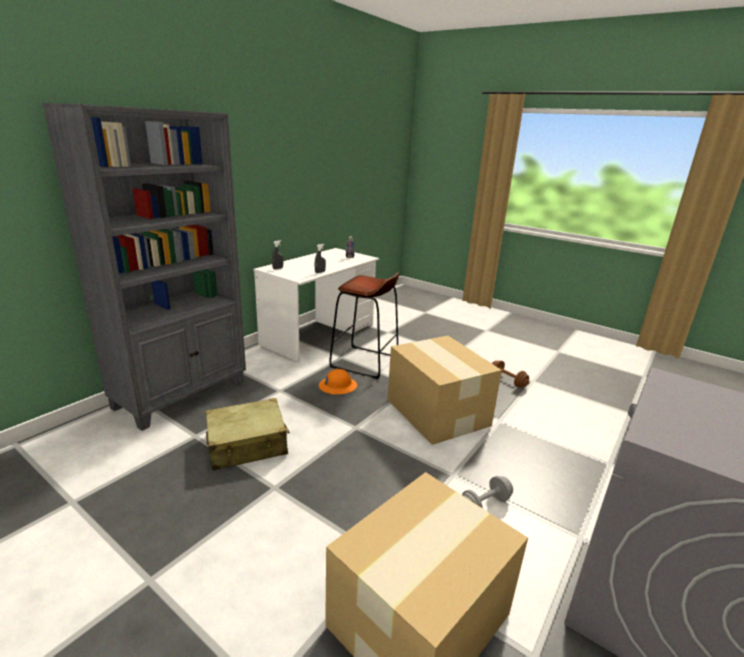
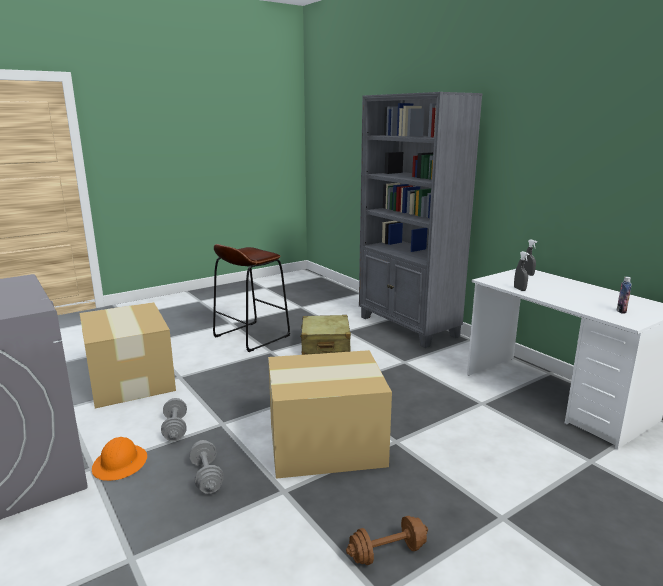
camera: 110 degrees right, 5 degrees down
(337, 386) = (405, 391): orange hard hat -> orange hard hat (120, 464)
(364, 362) = (468, 418): brown stool -> brown stool (251, 336)
(520, 458) = (207, 477): none -> grey dumbbell

